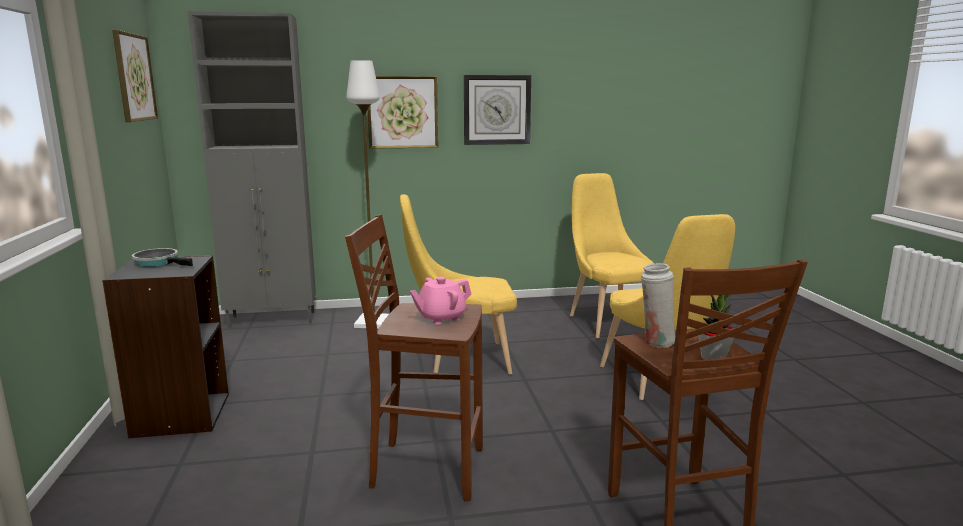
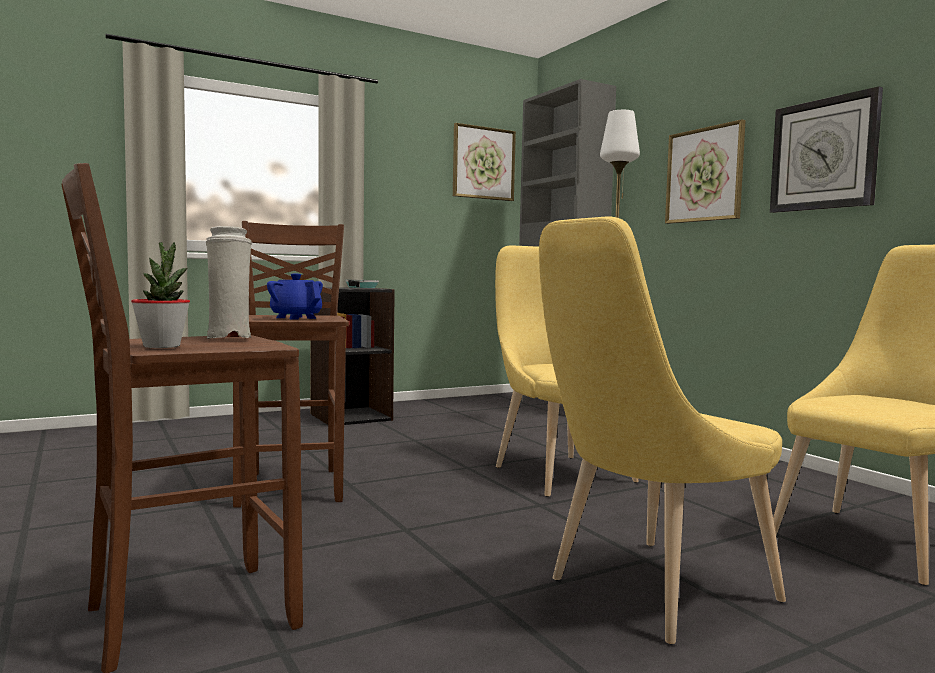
camera: 70 degrees right, 10 degrees down
(441, 318) = (295, 318): pink teapot -> blue teapot

